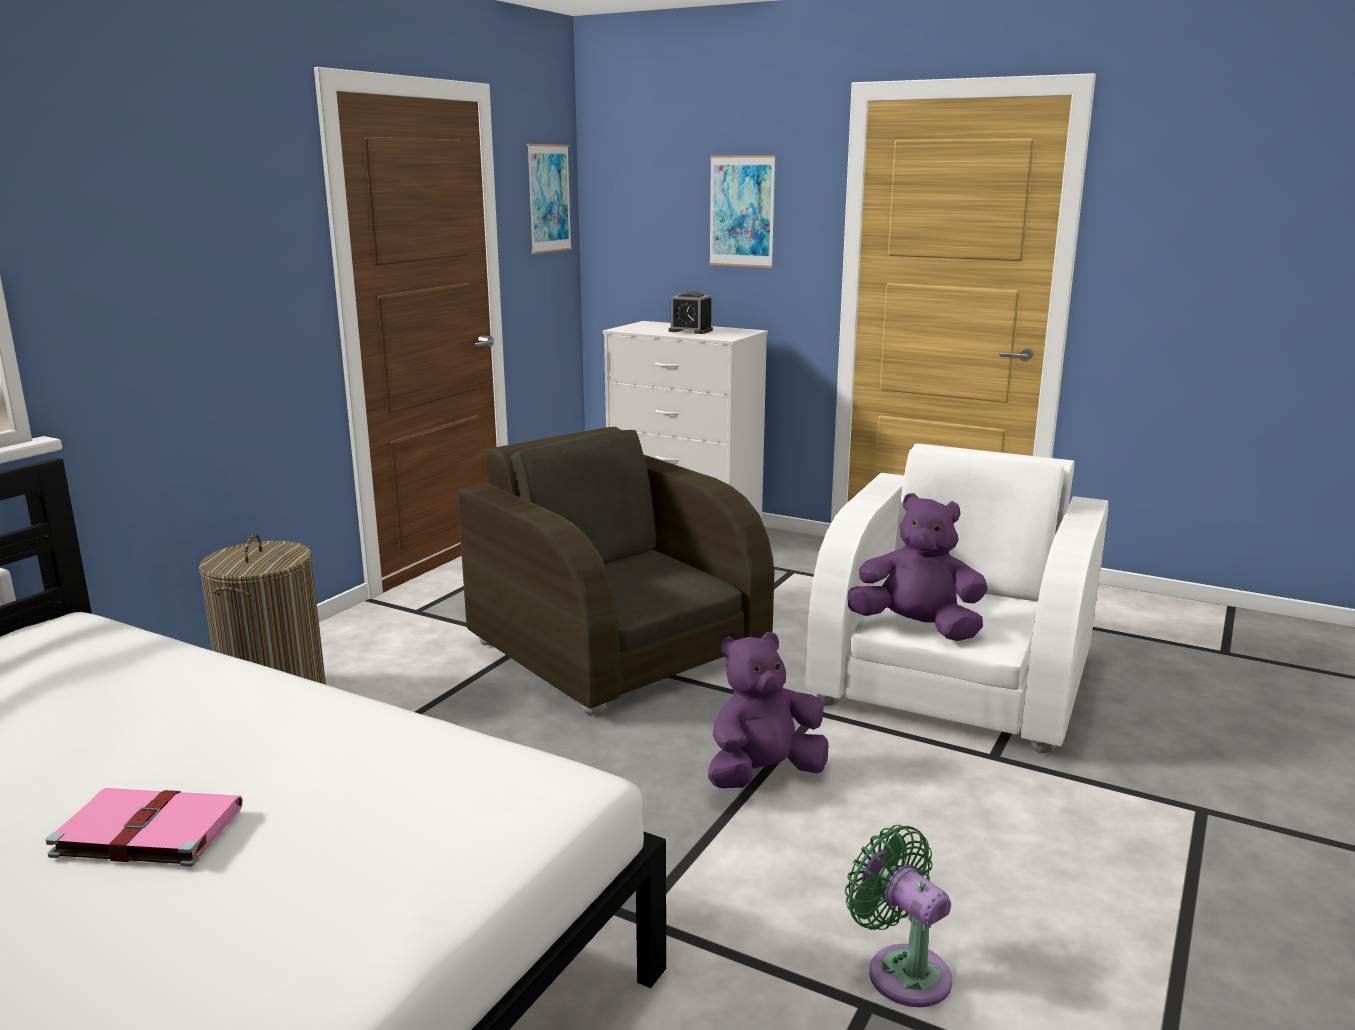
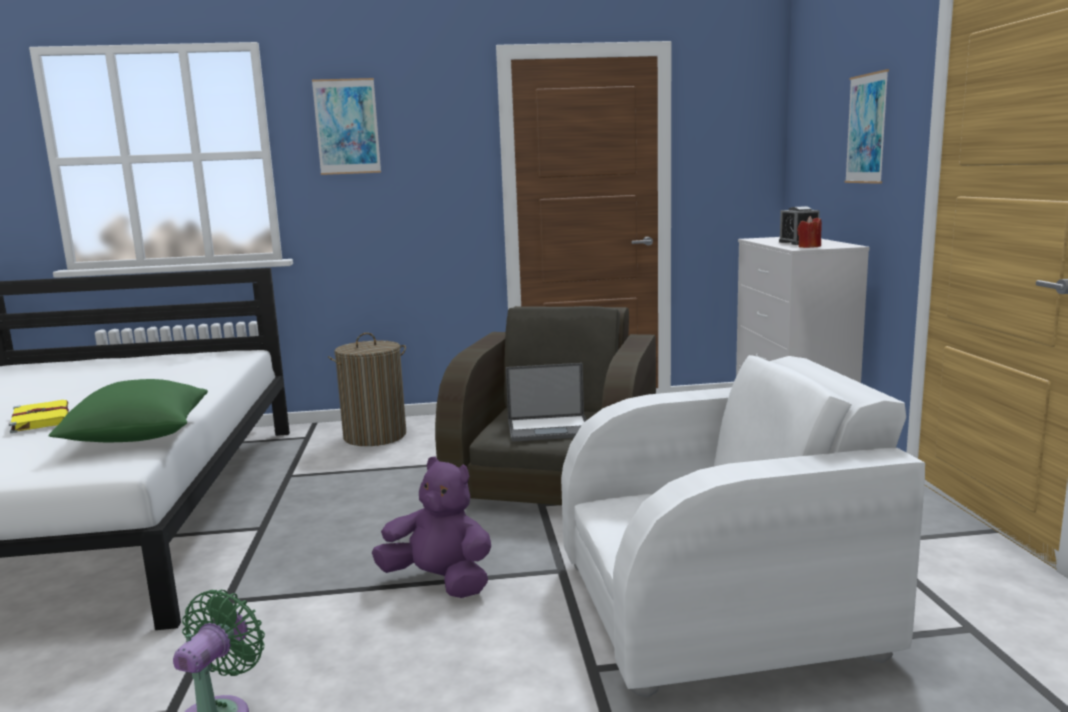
camera: 55 degrees right, 5 degrees down
(145, 831) = (40, 419): pink book -> yellow book
(434, 760) = (138, 436): none -> green pillow
(549, 198) = (742, 129): picture -> picture (347, 127)
(653, 583) = (550, 428): none -> laptop
(727, 335) = (809, 247): none -> red candle
(916, 628) = (622, 520): purple plush toy -> none

